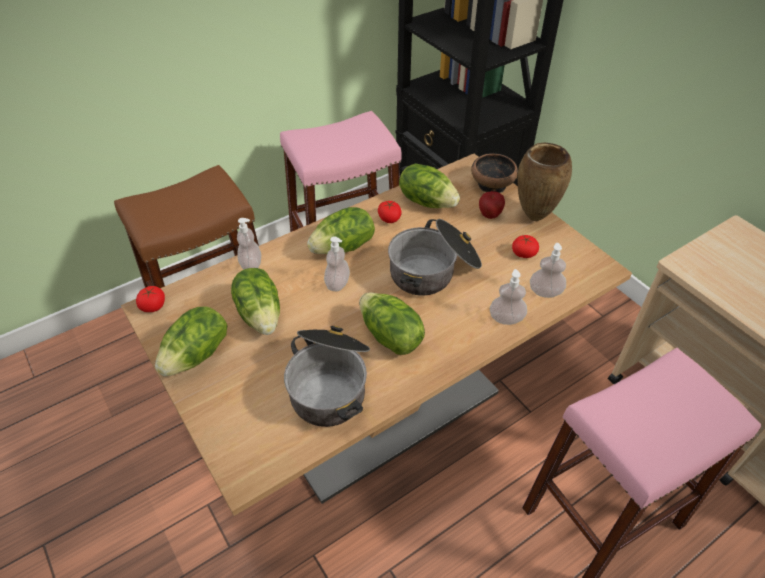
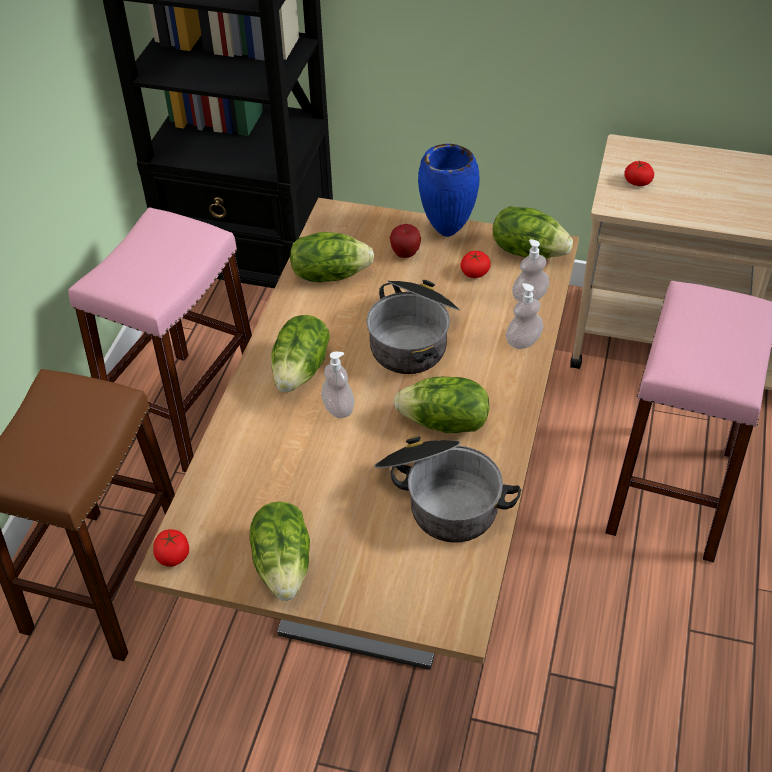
camera: 40 degrees left, 0 degrees up
(251, 265) = (226, 447): soap dispenser -> none
(261, 314) = (299, 485): lettuce -> lettuce (528, 251)
(389, 218) = (312, 314): tomato -> tomato (637, 182)
(492, 185) = (374, 221): bowl -> none
(533, 217) = (446, 233): brown vase -> blue vase

